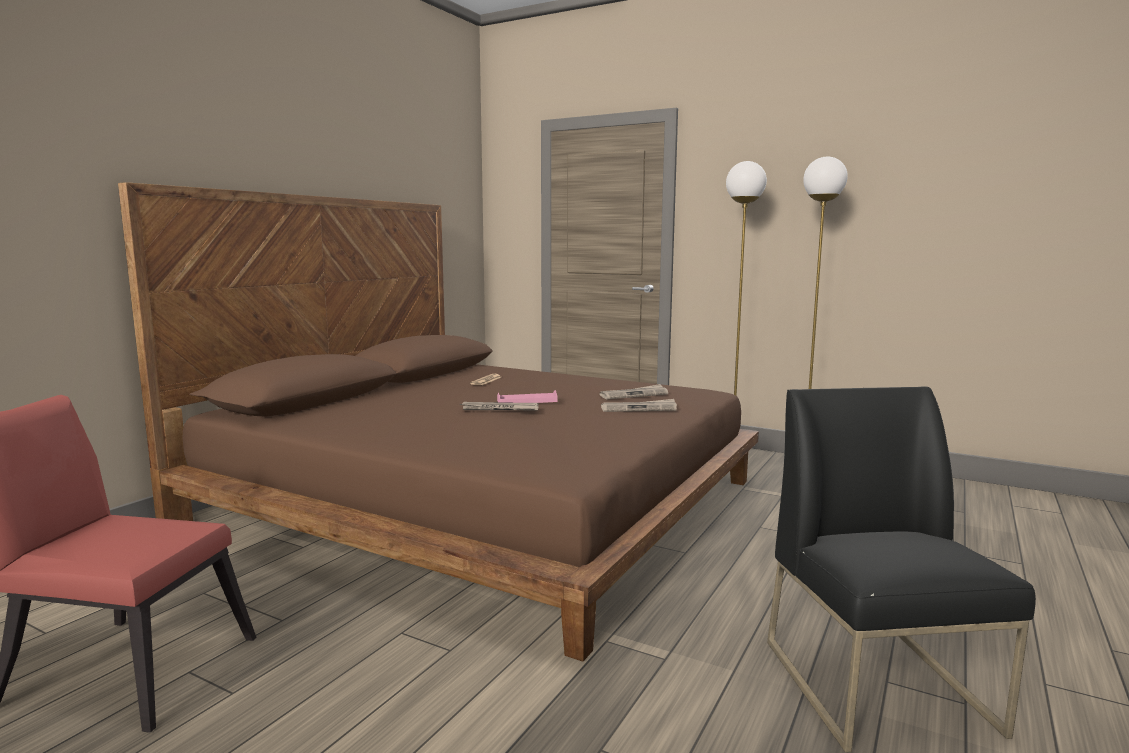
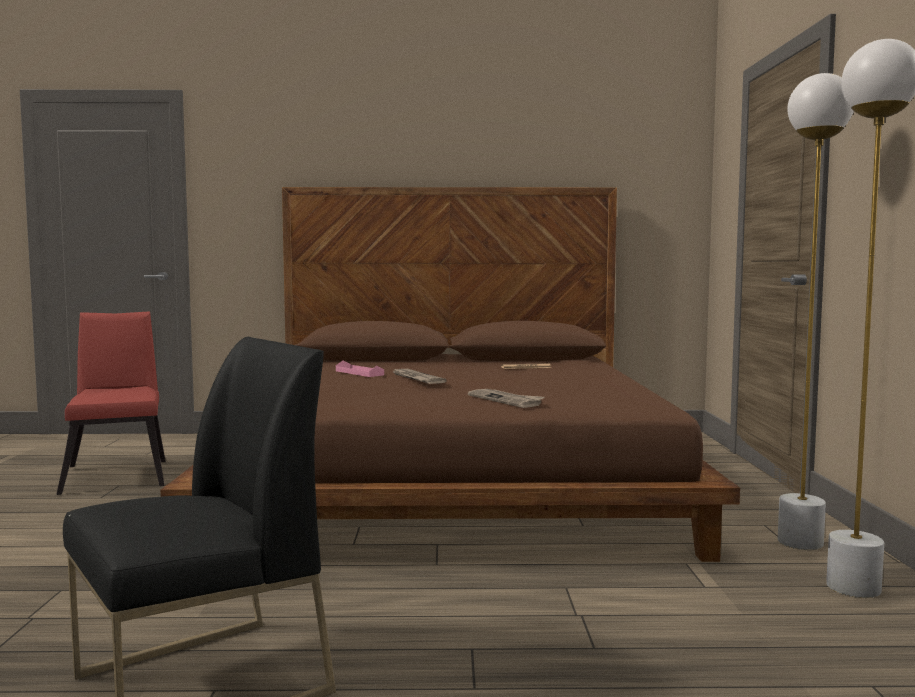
camera: 60 degrees right, 5 degrees down
(527, 401) = (462, 379): pink tray -> pink tray (359, 373)
(634, 394) = (565, 394): newspaper -> none

